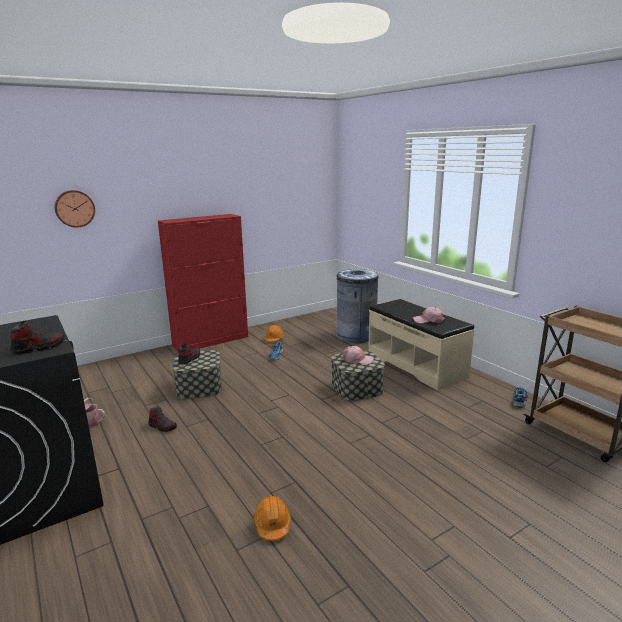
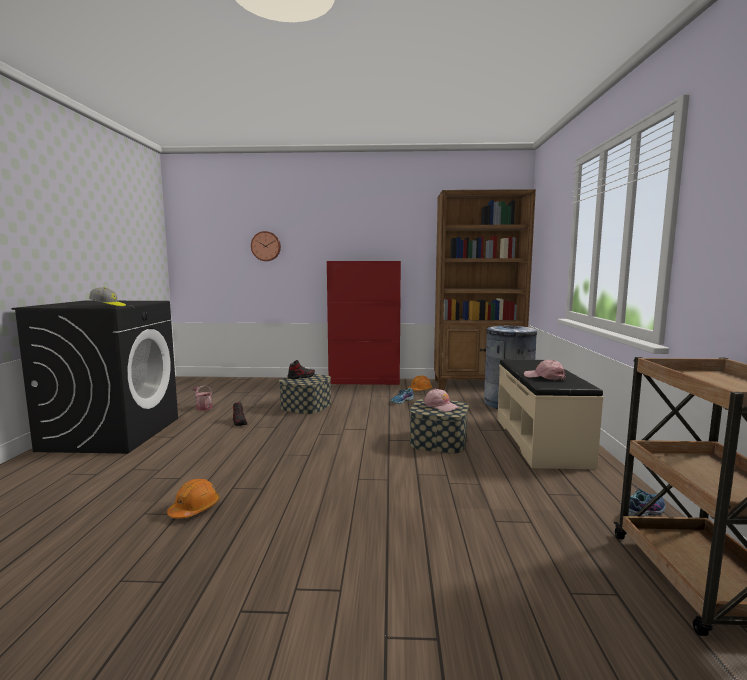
camera: 35 degrees right, 10 degrees down
(39, 348) = (108, 306): shoe -> cap
(311, 321) = (477, 385): none -> brown bookcase

